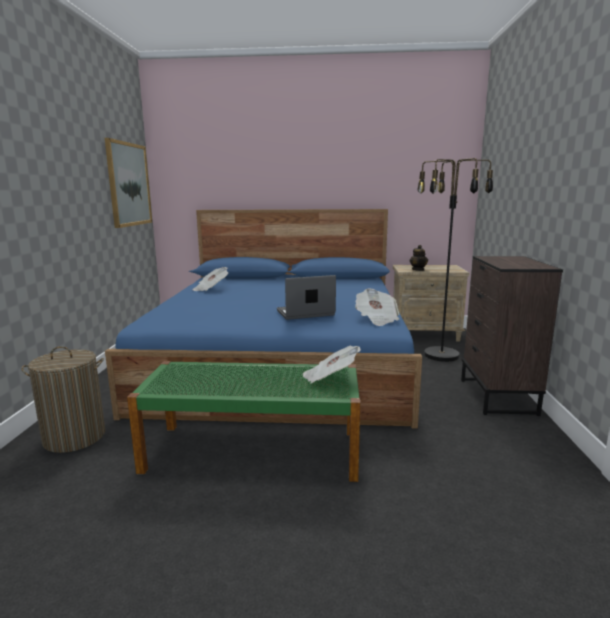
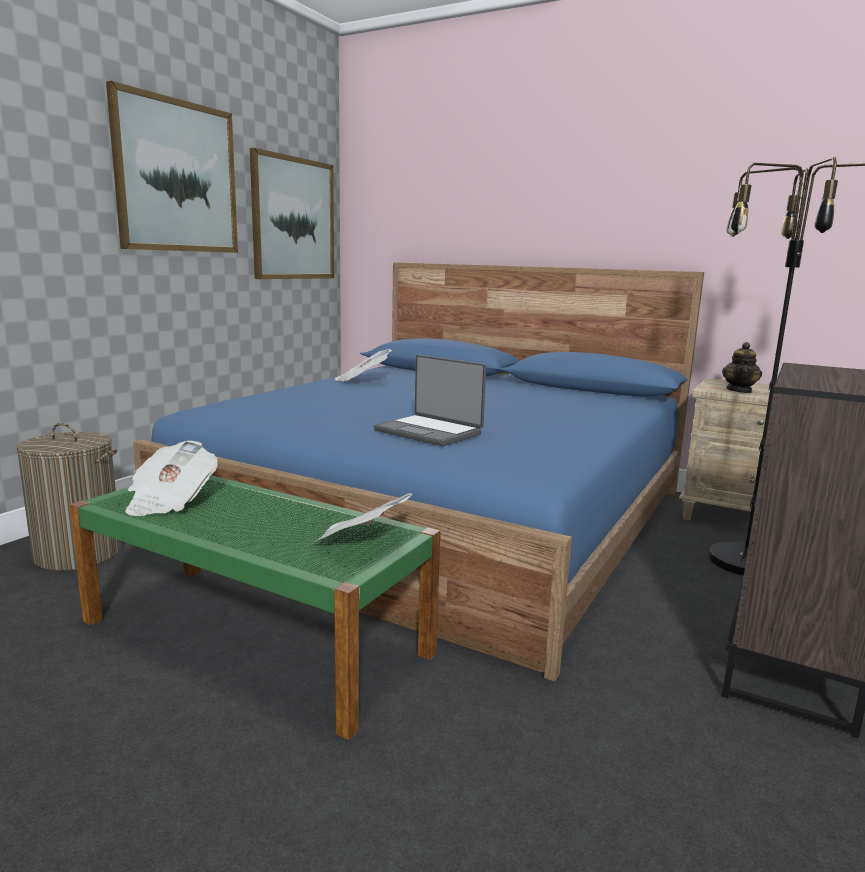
camera: 25 degrees right, 0 degrees up
(71, 161) = (177, 177): none -> picture
(305, 313) = (430, 432): laptop -> laptop turned 150 degrees counterclockwise
(376, 319) = (534, 459): newspaper -> newspaper (170, 501)

